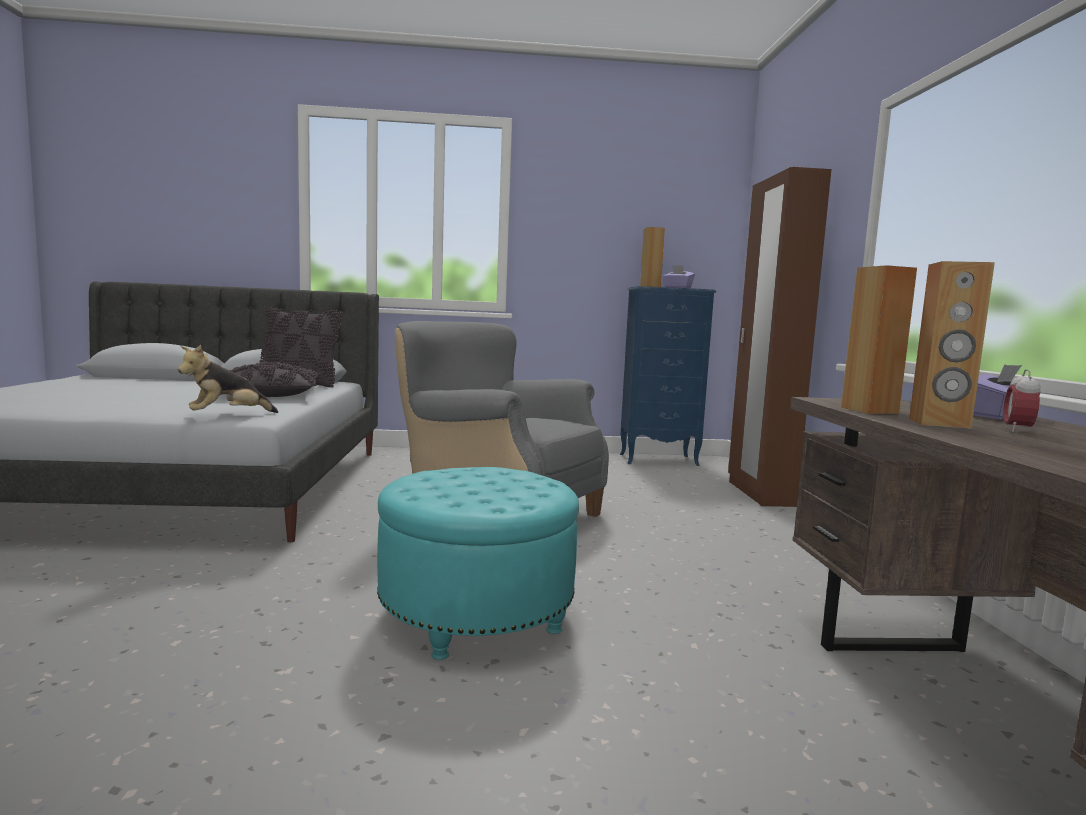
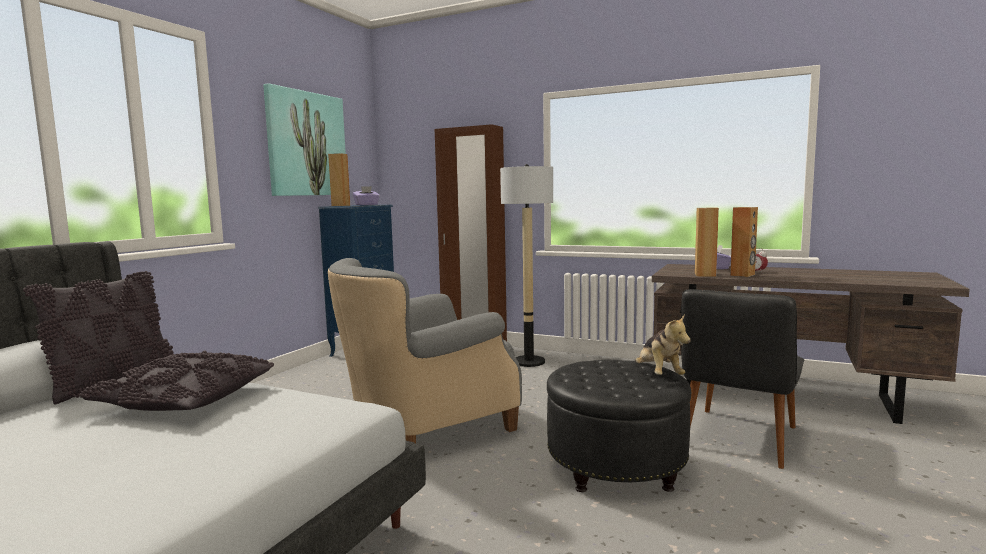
camera: 60 degrees left, 0 degrees up
(227, 416) = (333, 422): plush toy -> plush toy (658, 374)
(476, 616) = (616, 468): turquoise ottoman -> black ottoman
(625, 219) = (306, 144): none -> picture
(695, 708) = (739, 436): none -> black chair
(766, 525) = (529, 362): none -> floor lamp

